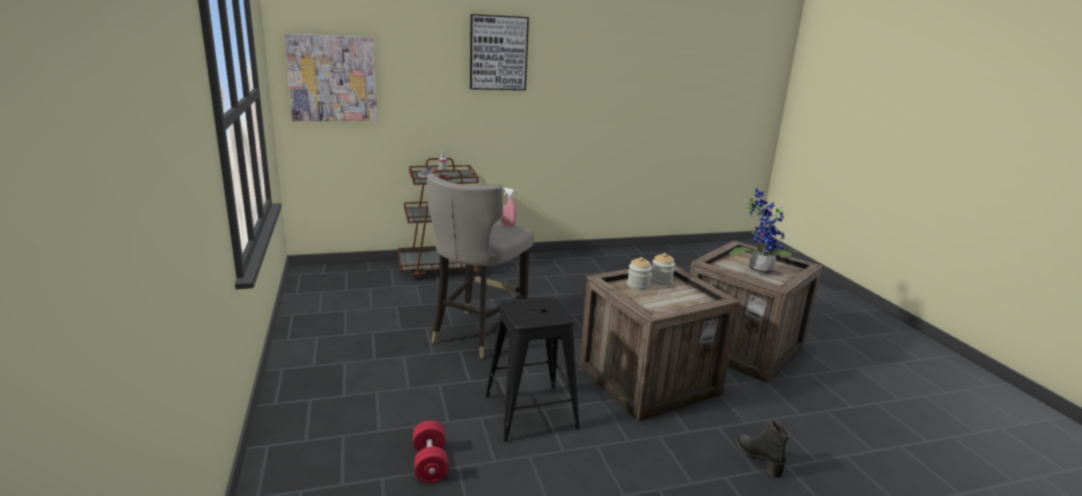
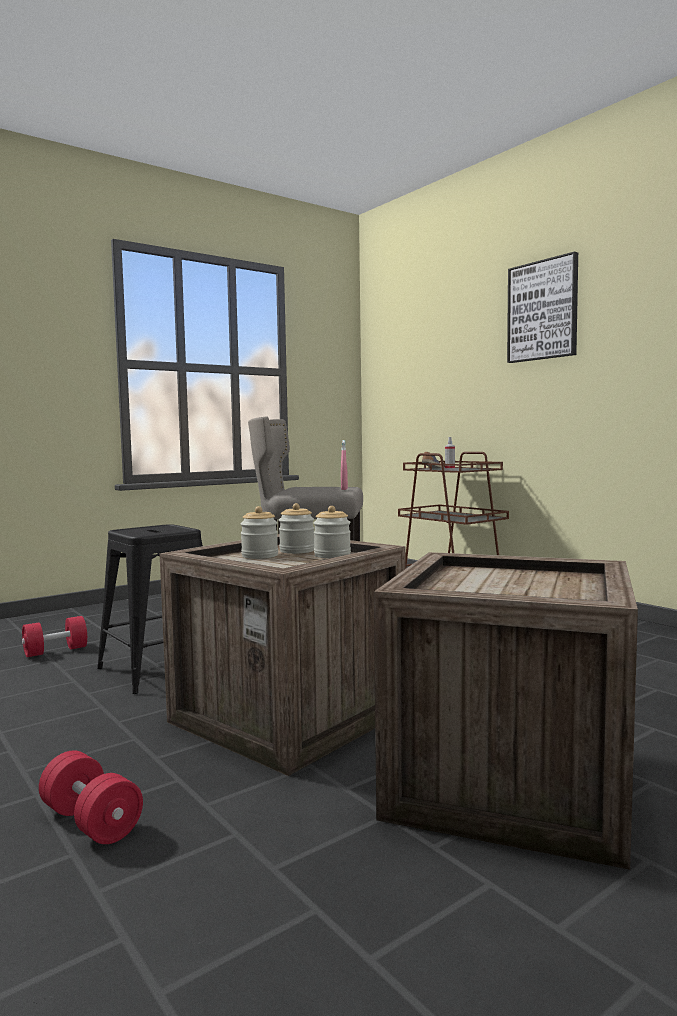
camera: 70 degrees right, 15 degrees down
(332, 78) = (397, 369): picture -> none
(649, 297) = (259, 556): none -> jar
(758, 270) = (500, 586): potted plant -> none
(758, 459) = (91, 822): black boot -> red dumbbell

